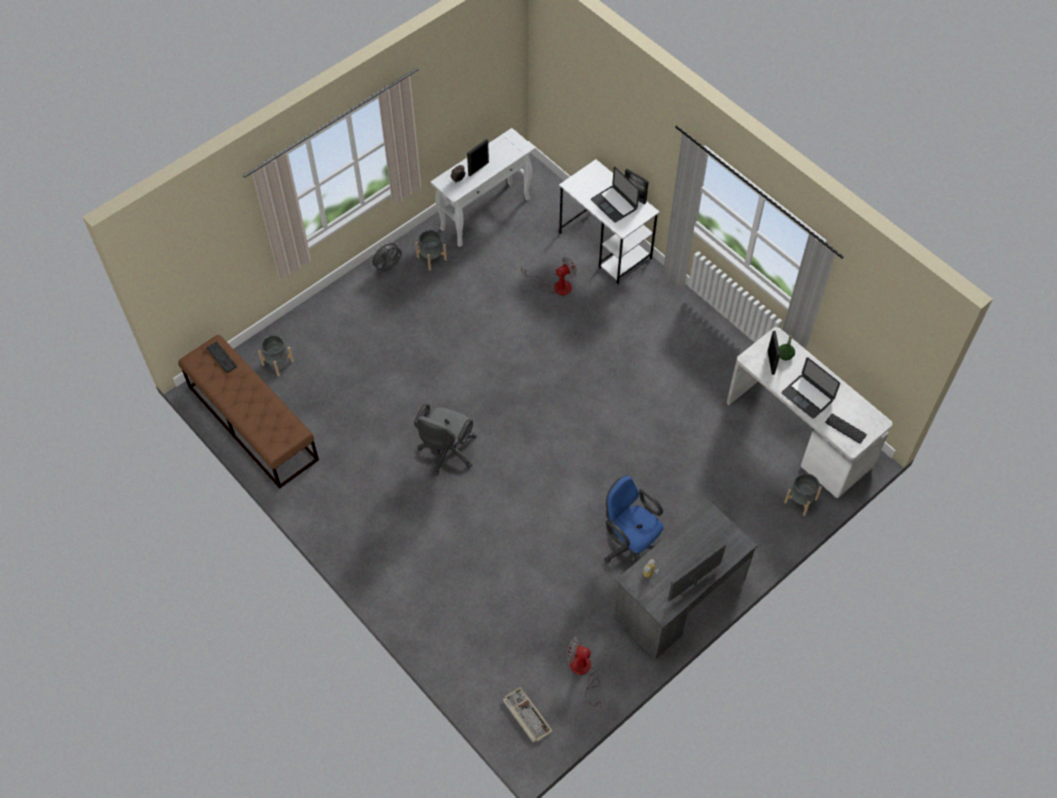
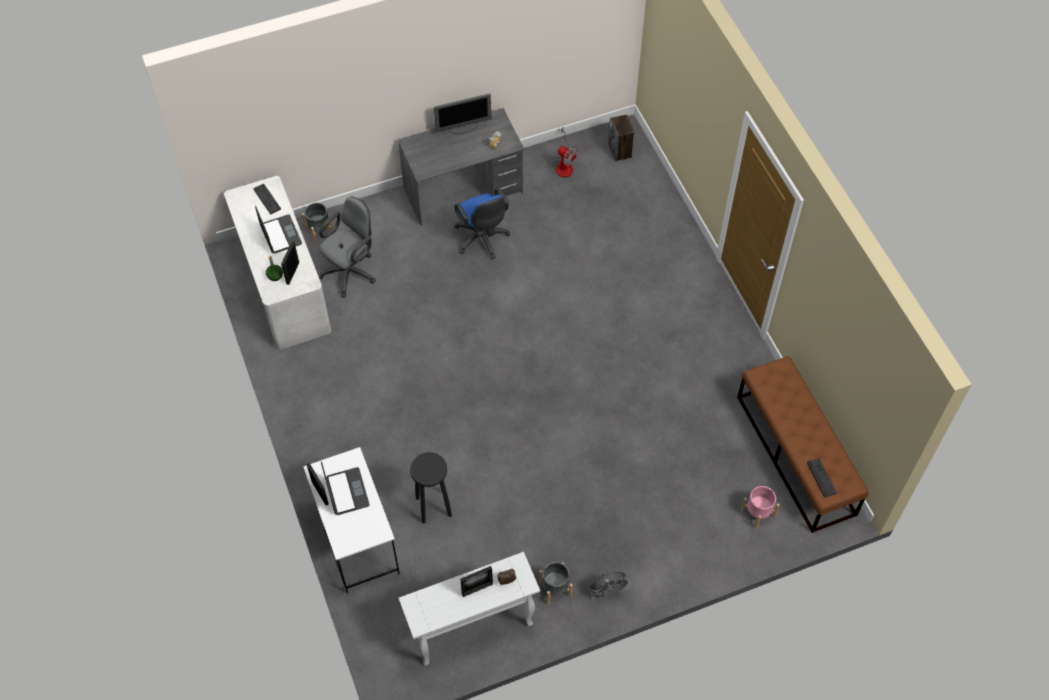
camera: 160 degrees left, 0 degrees up
(277, 363) = (758, 513): grey planter -> pink planter
(446, 453) = (613, 366): grey office chair -> grey office chair (351, 271)
(526, 715) = (620, 150): keyboard -> speaker
(556, 286) = (433, 507): fan -> black stool

